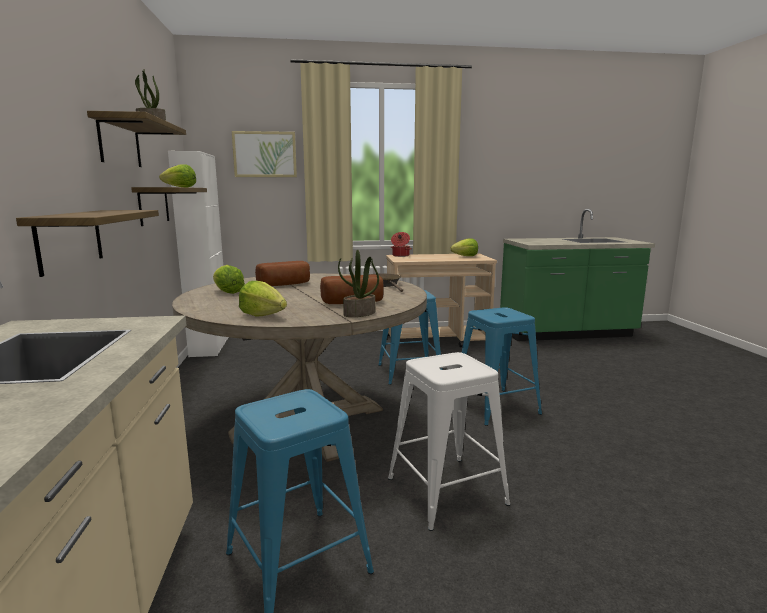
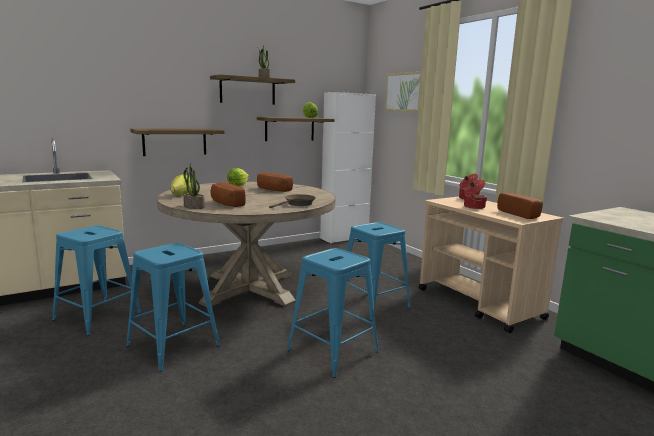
camera: 65 degrees right, 0 degrees up
(433, 258) = (473, 207): none -> cooking pot
(446, 490) = (174, 345): white stool -> blue stool
(465, 256) = (520, 214): lettuce -> bread

